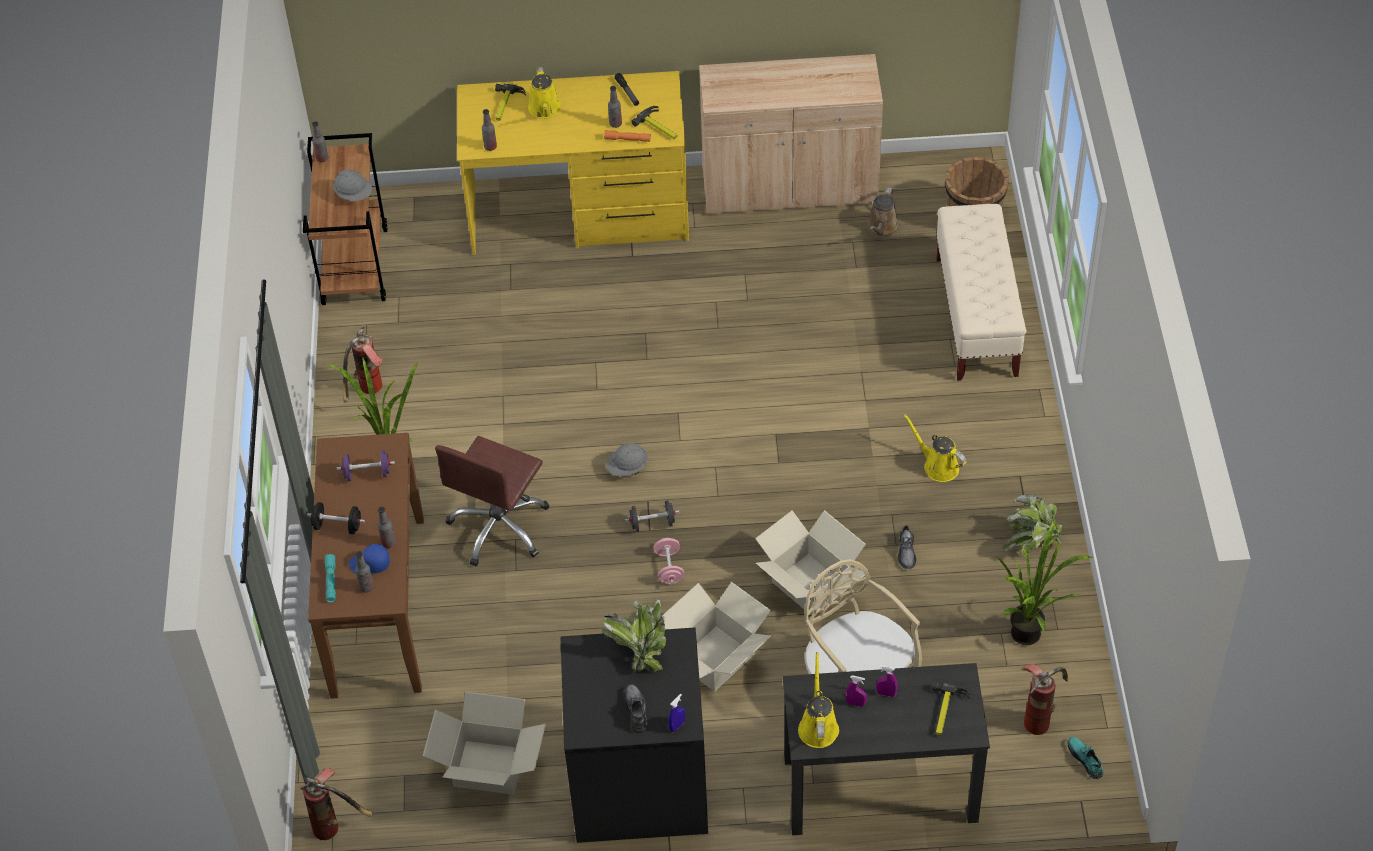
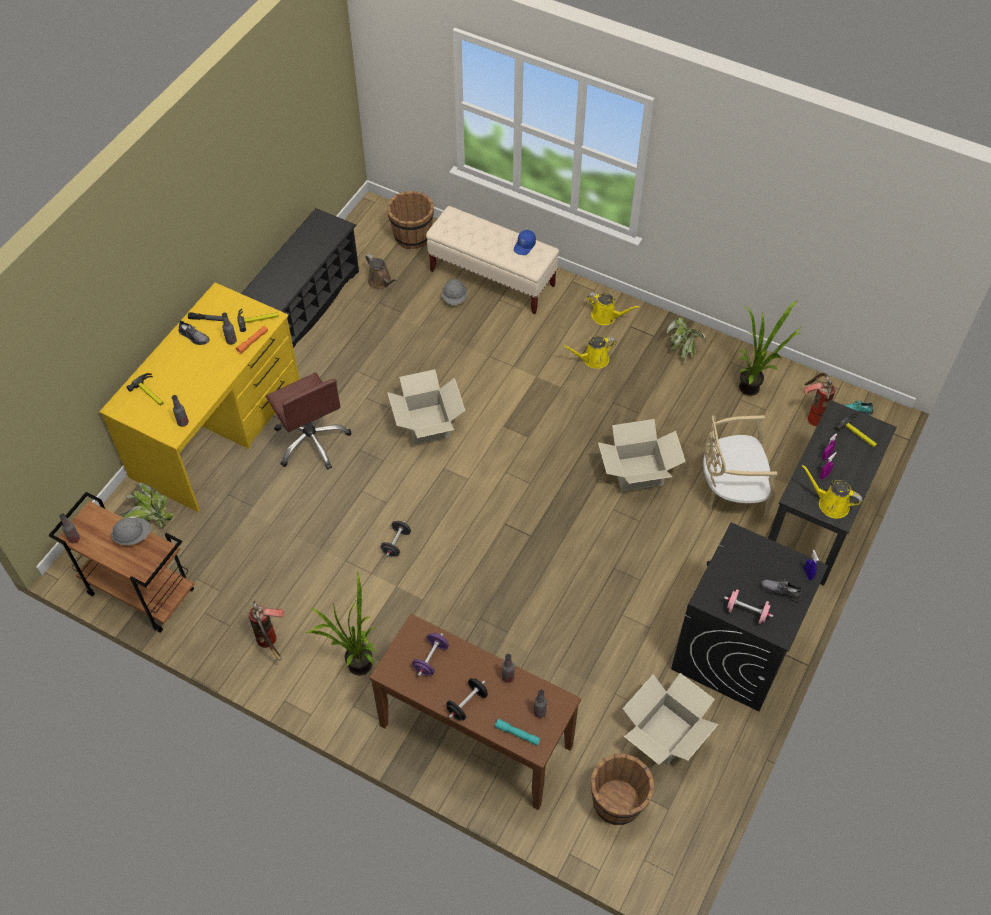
camera: 60 degrees left, 5 degrees up
(336, 826) = (654, 861): fire extinguisher -> none
(370, 564) = (519, 699): blue cap -> blue cap (524, 246)
(382, 762) = (618, 802): none -> brown bucket
(499, 527) = (462, 622): brown office chair -> brown office chair (312, 441)
(545, 109) = (177, 373): yellow watering can -> yellow watering can (606, 316)
(627, 468) = (469, 520): grey hard hat -> grey hard hat (454, 298)
(639, 648) = (729, 562): potted plant -> potted plant (149, 519)
(652, 524) = (526, 531): black dumbbell -> black dumbbell (396, 543)
(669, 568) = (570, 541): pink dumbbell -> pink dumbbell (746, 612)
(714, 658) = (660, 554): cardboard box -> cardboard box (427, 424)
(789, 187) = (303, 308): beige cabinet -> black shoe rack
(906, 552) = (647, 411): grey shoe -> grey shoe (194, 336)

